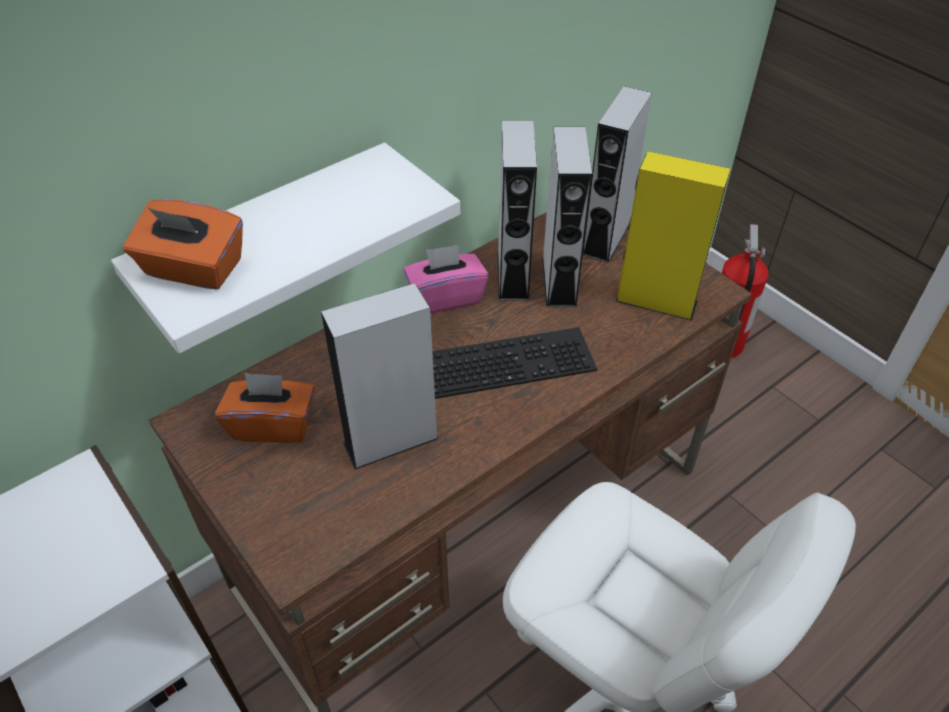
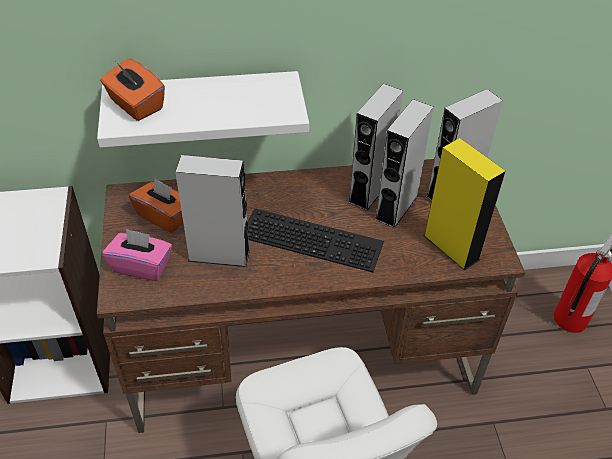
camera: 30 degrees right, 0 degrees up
(445, 297) = (317, 186): pink tissue box -> pink tissue box (142, 266)

